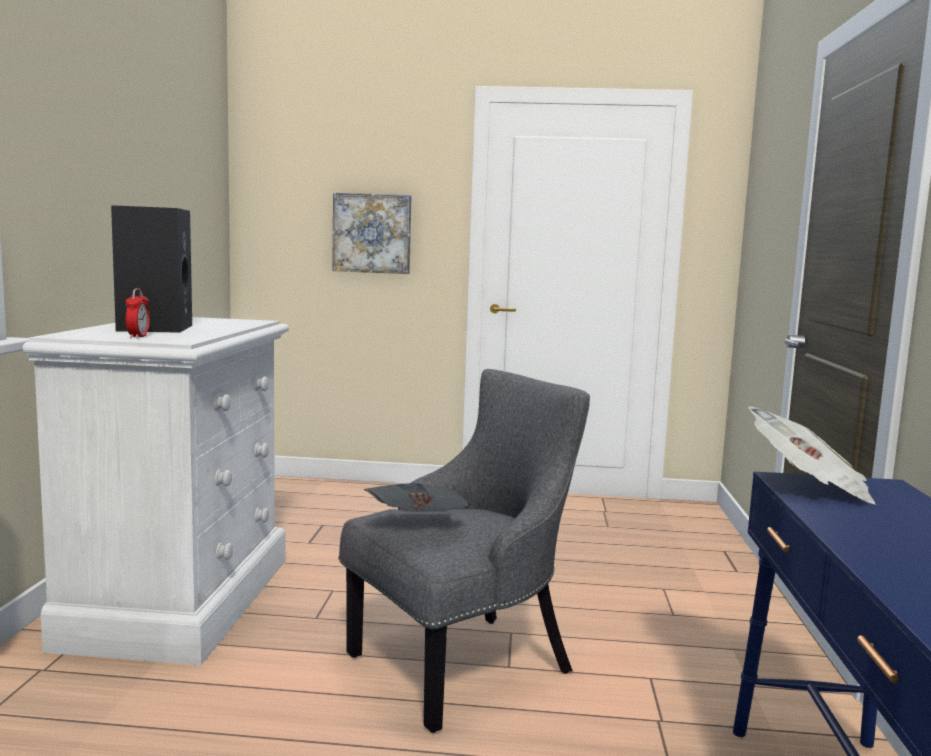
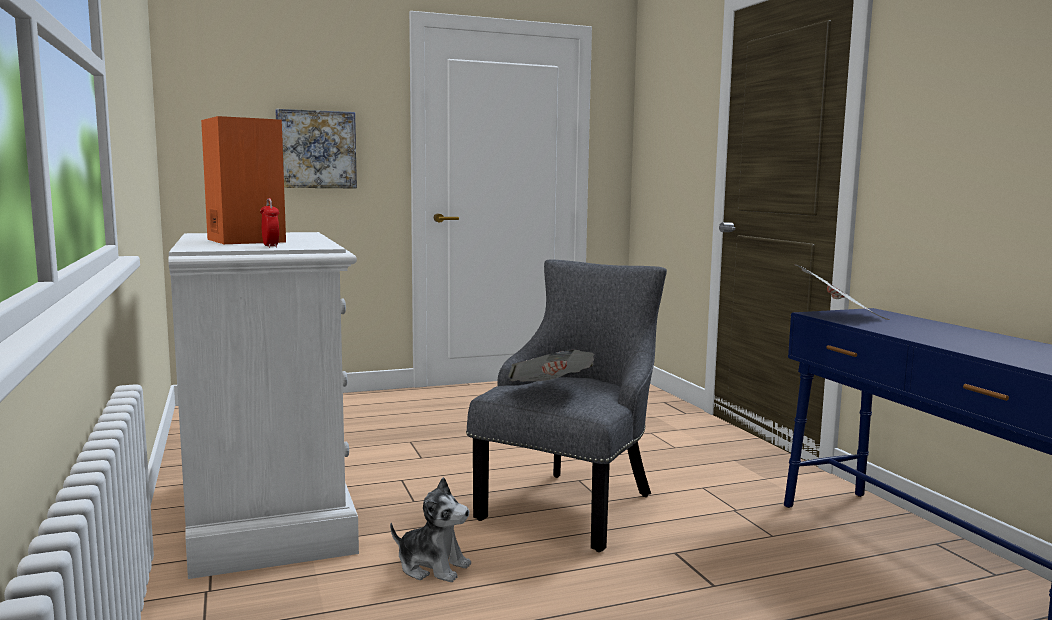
camera: 25 degrees left, 0 degrees up
(154, 328) = (243, 240): black speaker -> orange speaker
(247, 700) = (432, 567): none -> plush toy

